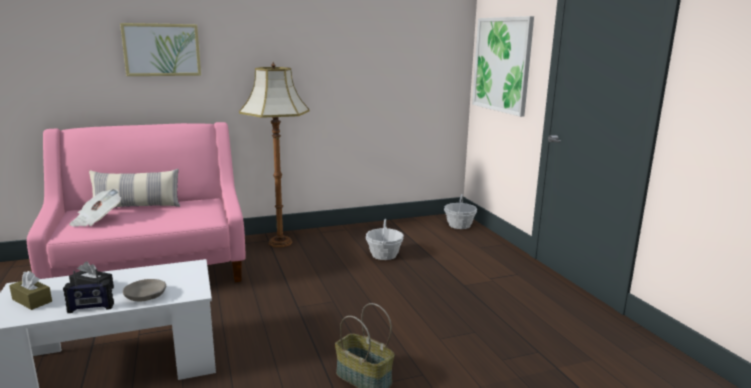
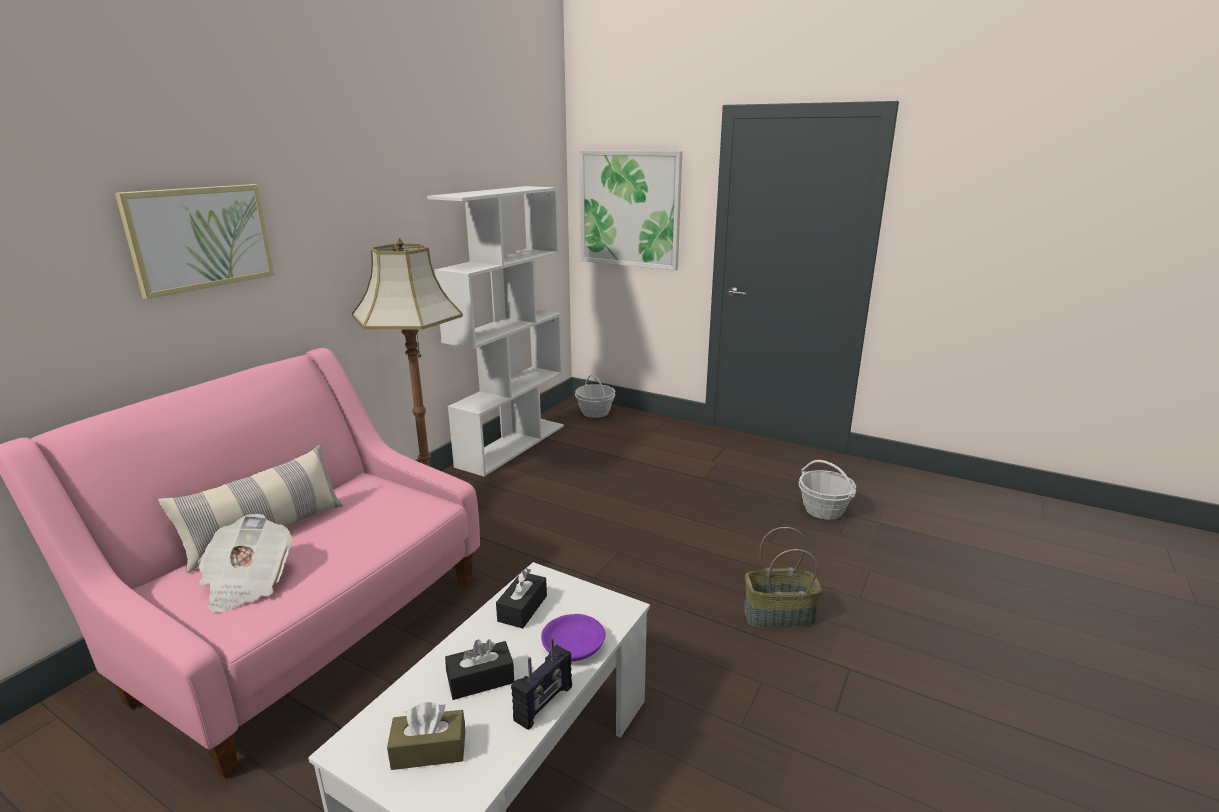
camera: 40 degrees left, 5 degrees up
(146, 296) = (574, 646): grey bowl -> purple bowl
(161, 273) = (522, 608): none -> black tissue box
(375, 227) = (512, 445): none -> white bookcase
(384, 255) = (578, 475): basket -> basket (823, 510)

